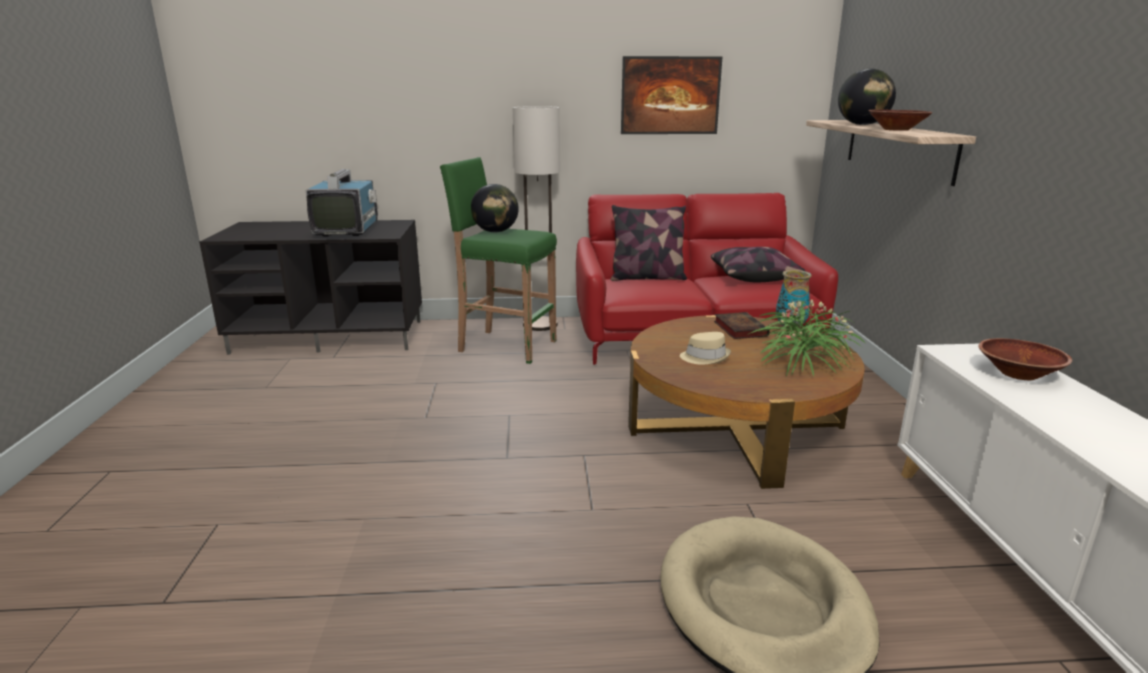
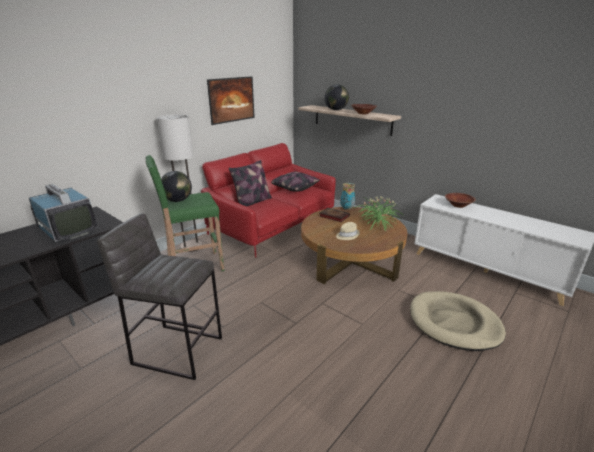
camera: 45 degrees left, 5 degrees up
(350, 414) = (178, 350): none -> grey stool

